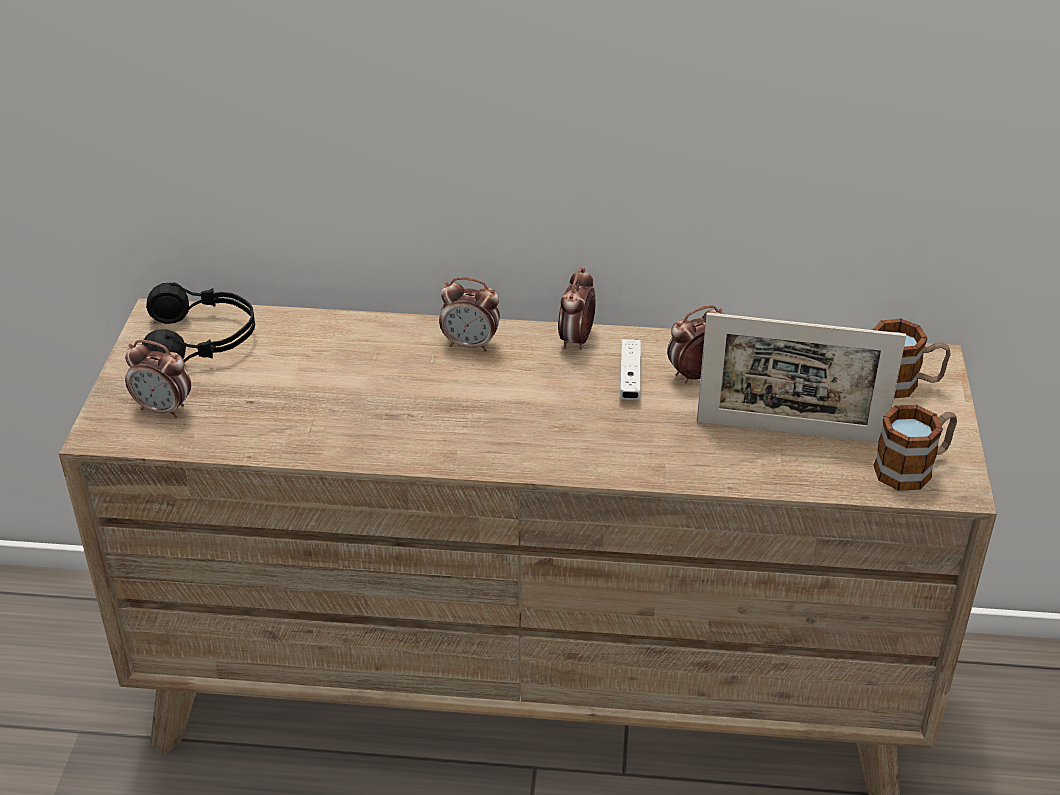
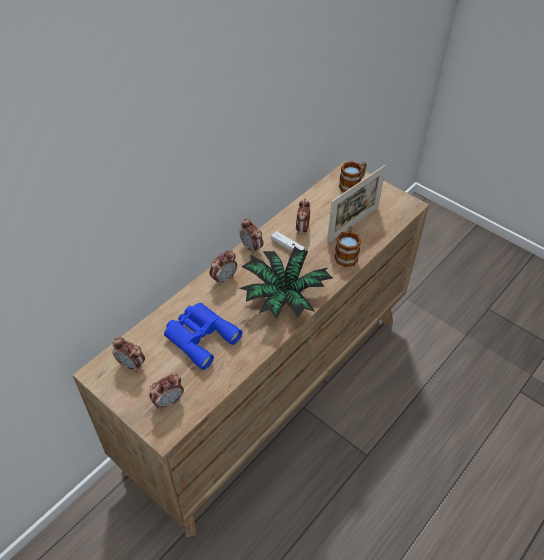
camera: 55 degrees left, 10 degrees up
(202, 340) = (131, 365): black headphones -> alarm clock
(321, 378) = (200, 336): none -> blue binoculars
(503, 427) = (283, 297): none -> potted plant
(913, 468) = (394, 208): mug -> mug (346, 254)

